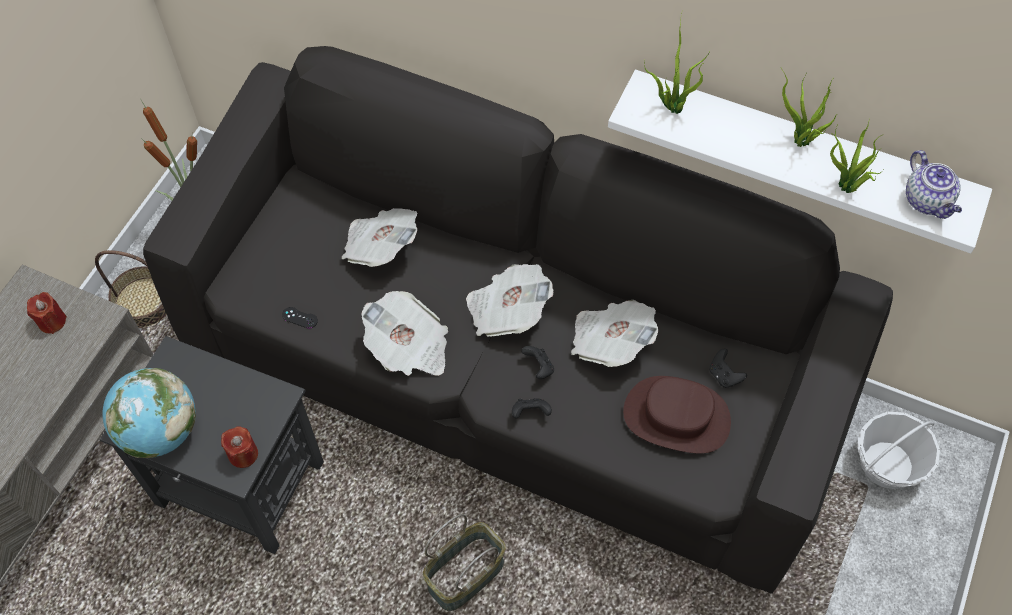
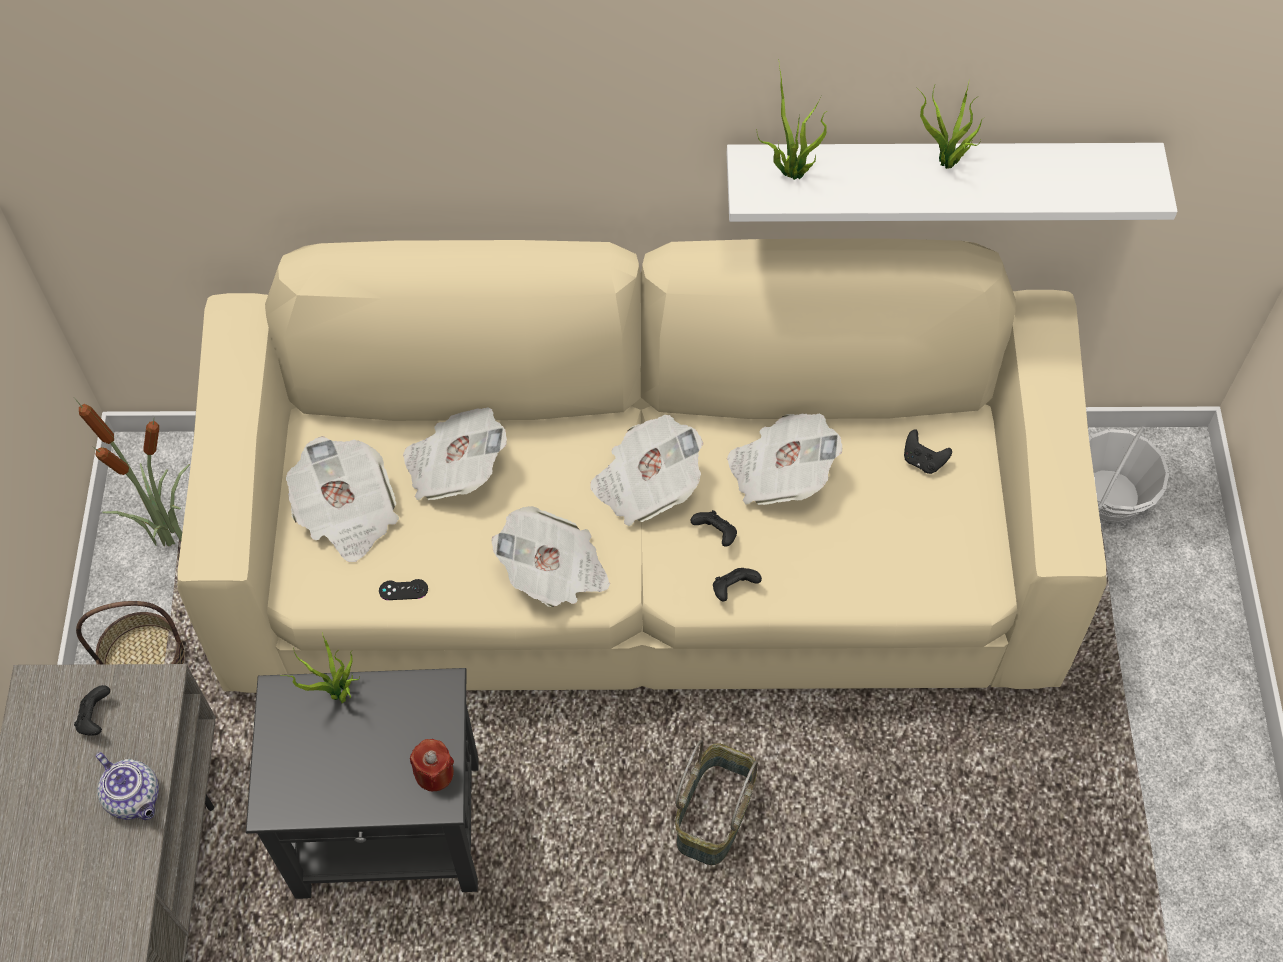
camera: 25 degrees left, 0 degrees up
(52, 321) = (96, 718): red candle -> black game controller
(160, 431) = (317, 790): globe -> none
(291, 250) = (347, 513): none -> newspaper
(509, 372) = (644, 563): black sofa -> beige sofa
(676, 417) = (895, 528): brown hat -> none
(845, 188) = (1019, 196): potted plant -> potted plant (338, 695)
(927, 201) = (1107, 180): teapot -> teapot (135, 797)

